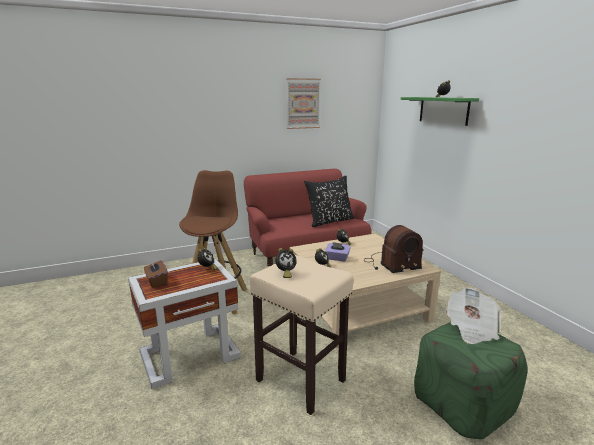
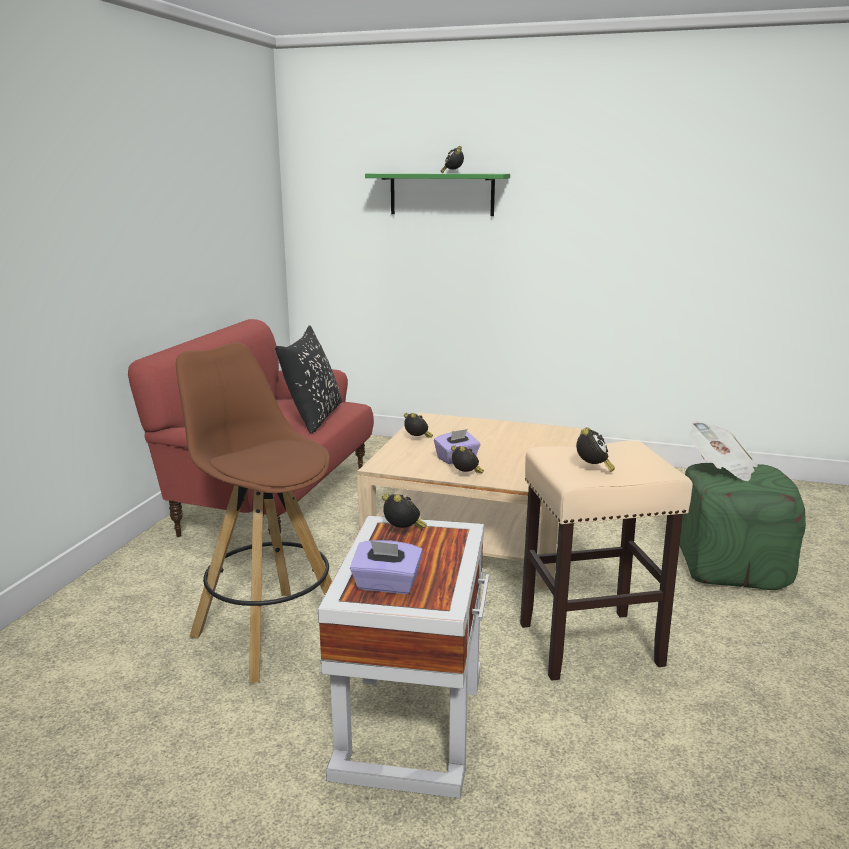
camera: 50 degrees left, 0 degrees up
(156, 281) = (386, 585): brown tissue box -> purple tissue box
(303, 103) = (190, 190): picture -> none
(390, 264) = (526, 441): radio -> none

